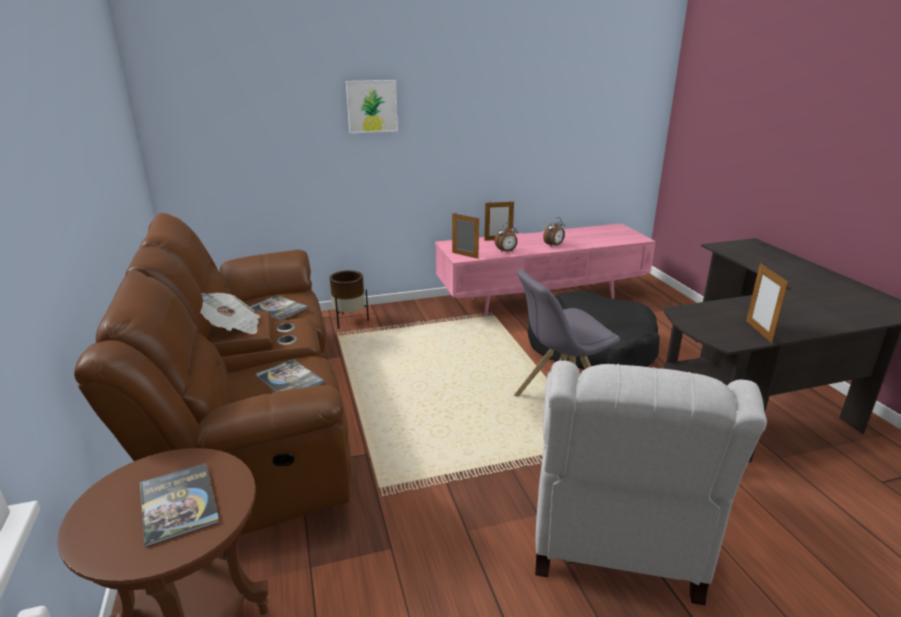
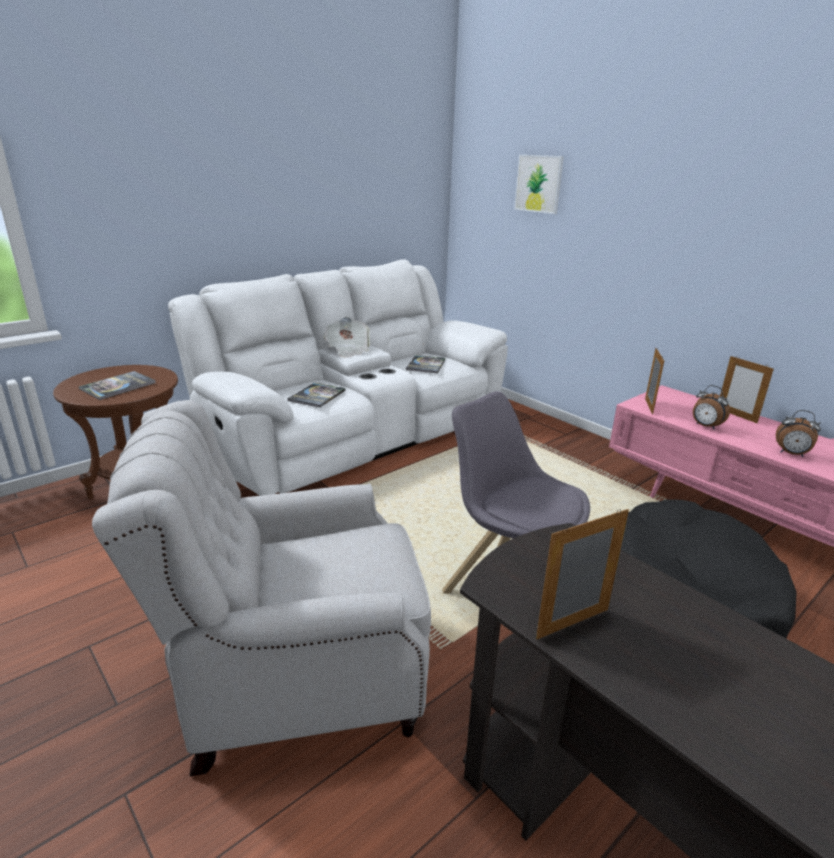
camera: 65 degrees right, 0 degrees up
(251, 414) = (354, 431): brown sofa -> white sofa
(350, 321) = (534, 427): brown planter -> none
(372, 106) = (630, 199): picture -> picture (538, 184)

